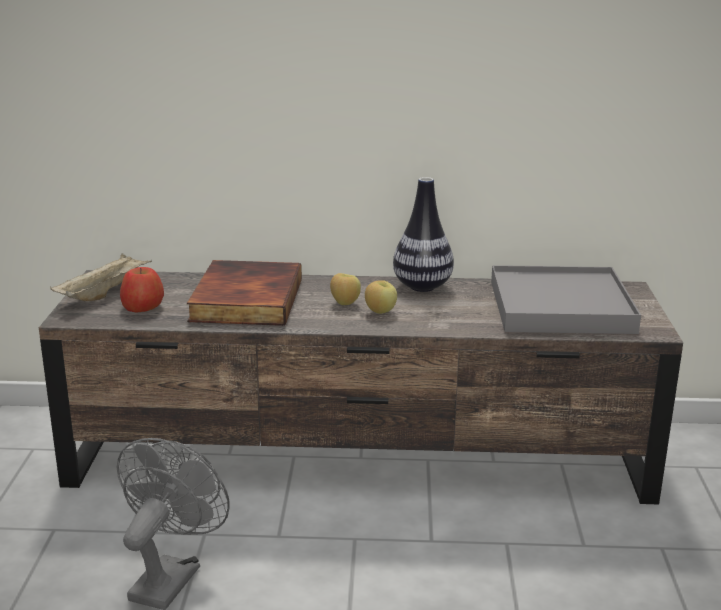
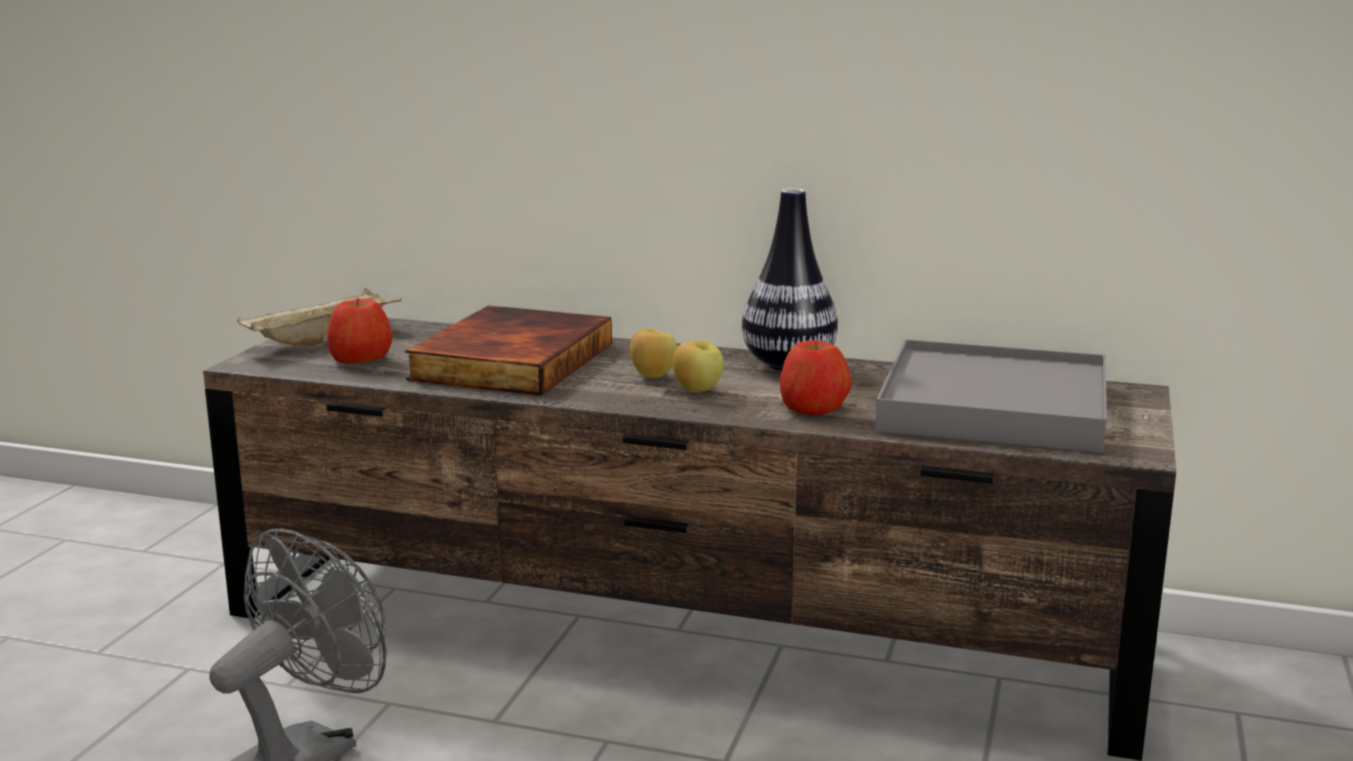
camera: 15 degrees right, 5 degrees down
(458, 318) = (813, 408): none -> apple

